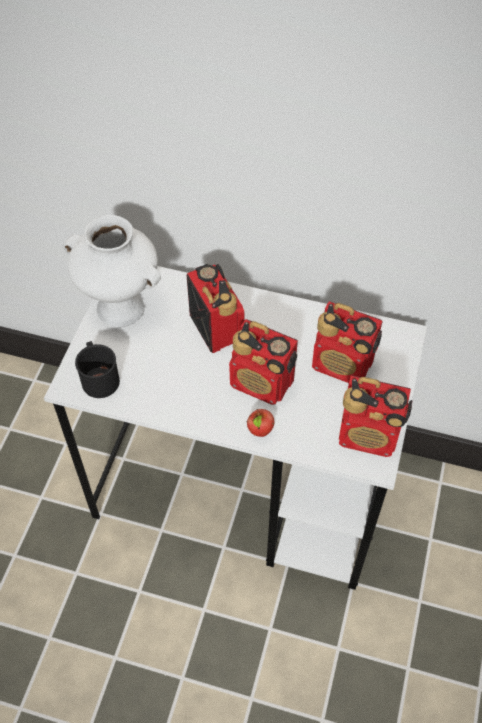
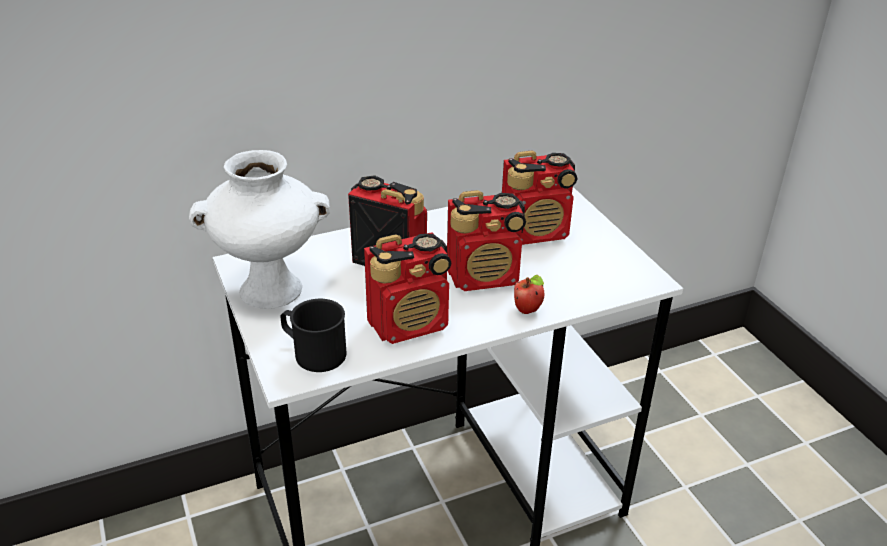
camera: 40 degrees left, 20 degrees down
(369, 436) = (619, 266): radio -> radio (409, 324)

